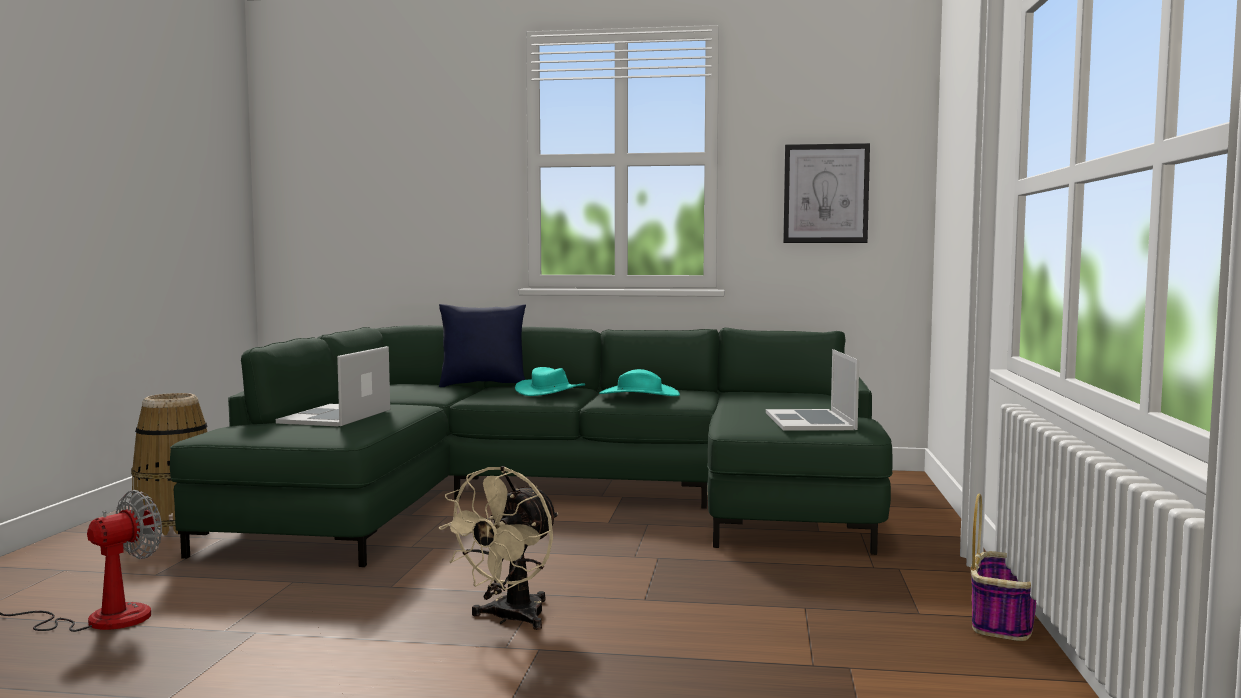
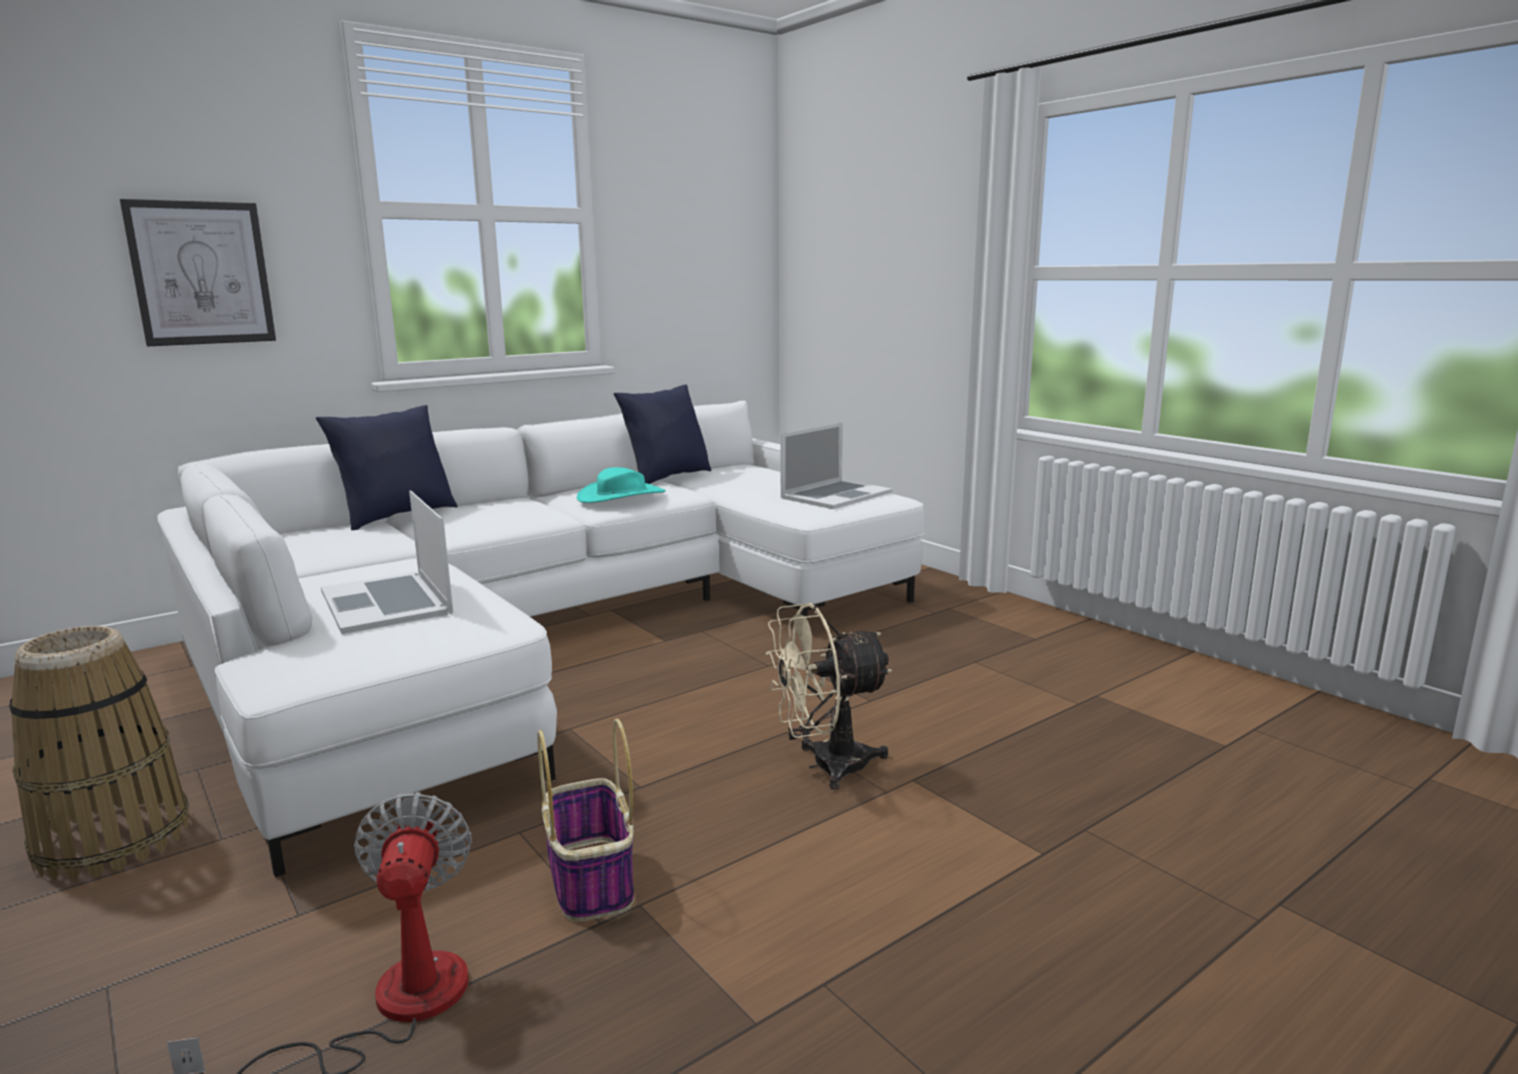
camera: 45 degrees left, 10 degrees up
(509, 619) = (825, 766): beige fan -> beige fan turned 90 degrees clockwise
(550, 391) = (517, 509): turquoise hat -> none
(556, 499) = (557, 633): green sofa -> white sofa
(722, 392) = (666, 478): none -> blue pillow
(810, 421) = (836, 495): laptop -> laptop turned 90 degrees counterclockwise
(826, 193) = (694, 258): picture -> picture (201, 273)
(1003, 621) = (1081, 626): basket -> basket (590, 879)

